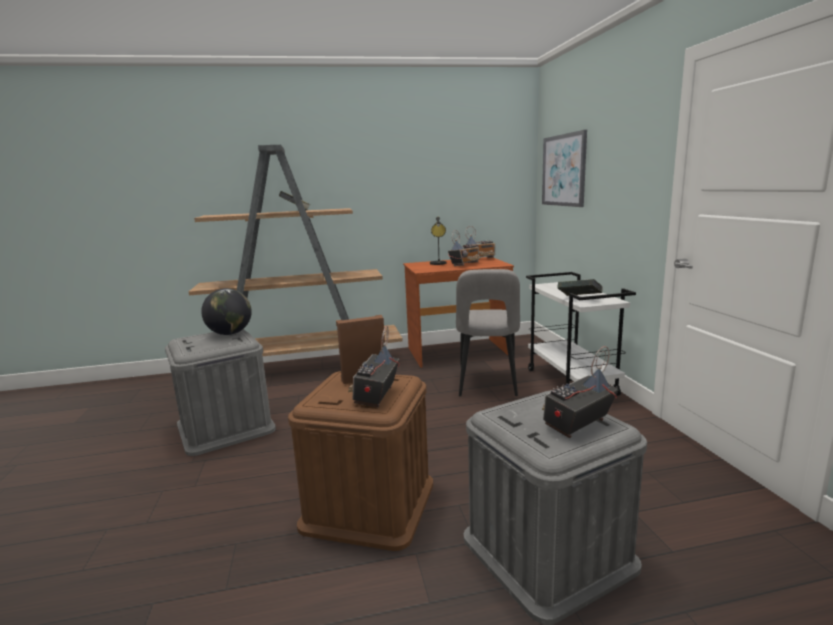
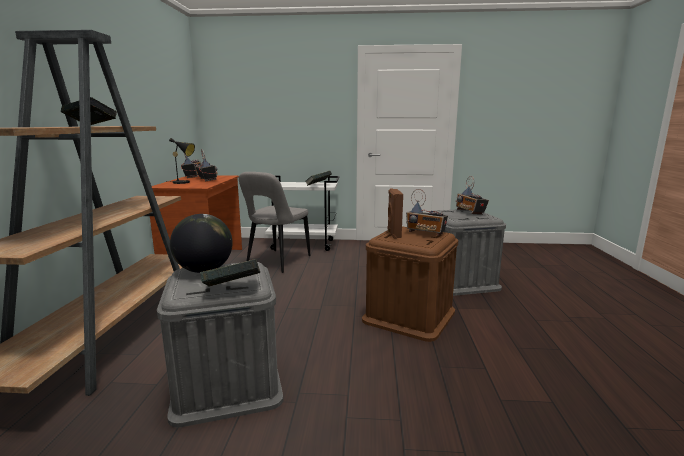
camera: 75 degrees left, 0 degrees up
(185, 348) = (232, 289): none -> book
(487, 383) = (277, 262): grey chair -> grey chair turned 90 degrees clockwise
(563, 170) = (241, 103): picture -> none

